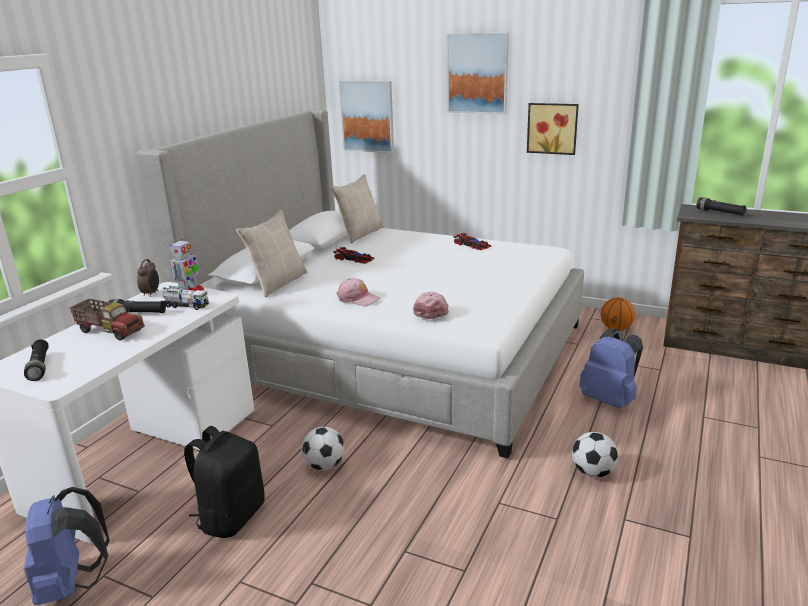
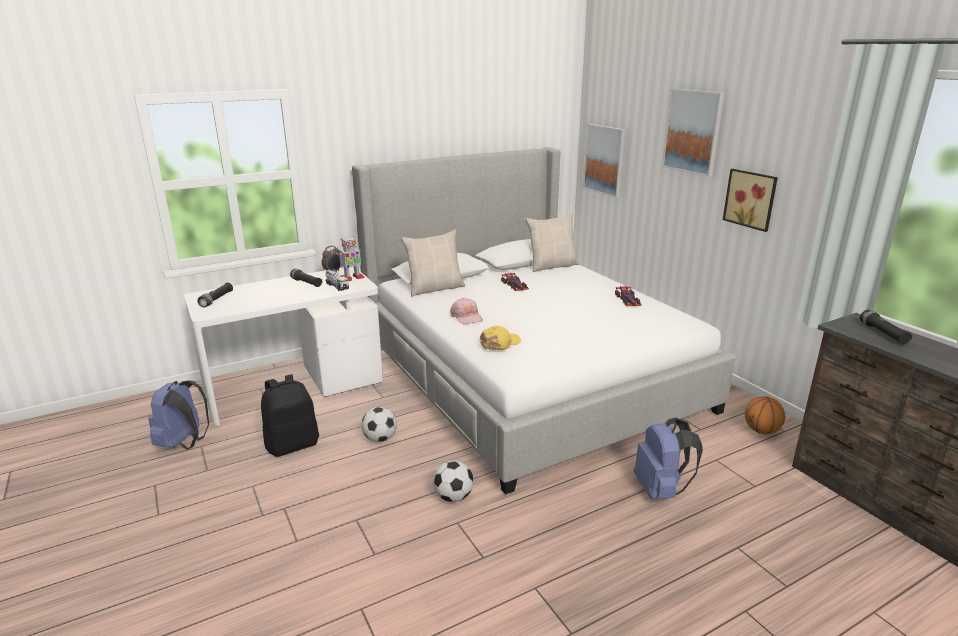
camera: 35 degrees right, 0 degrees up
(110, 331) = (277, 289): toy truck -> none
(432, 310) = (500, 343): pink cap -> yellow cap
(593, 472) = (560, 539): football -> football (453, 497)

